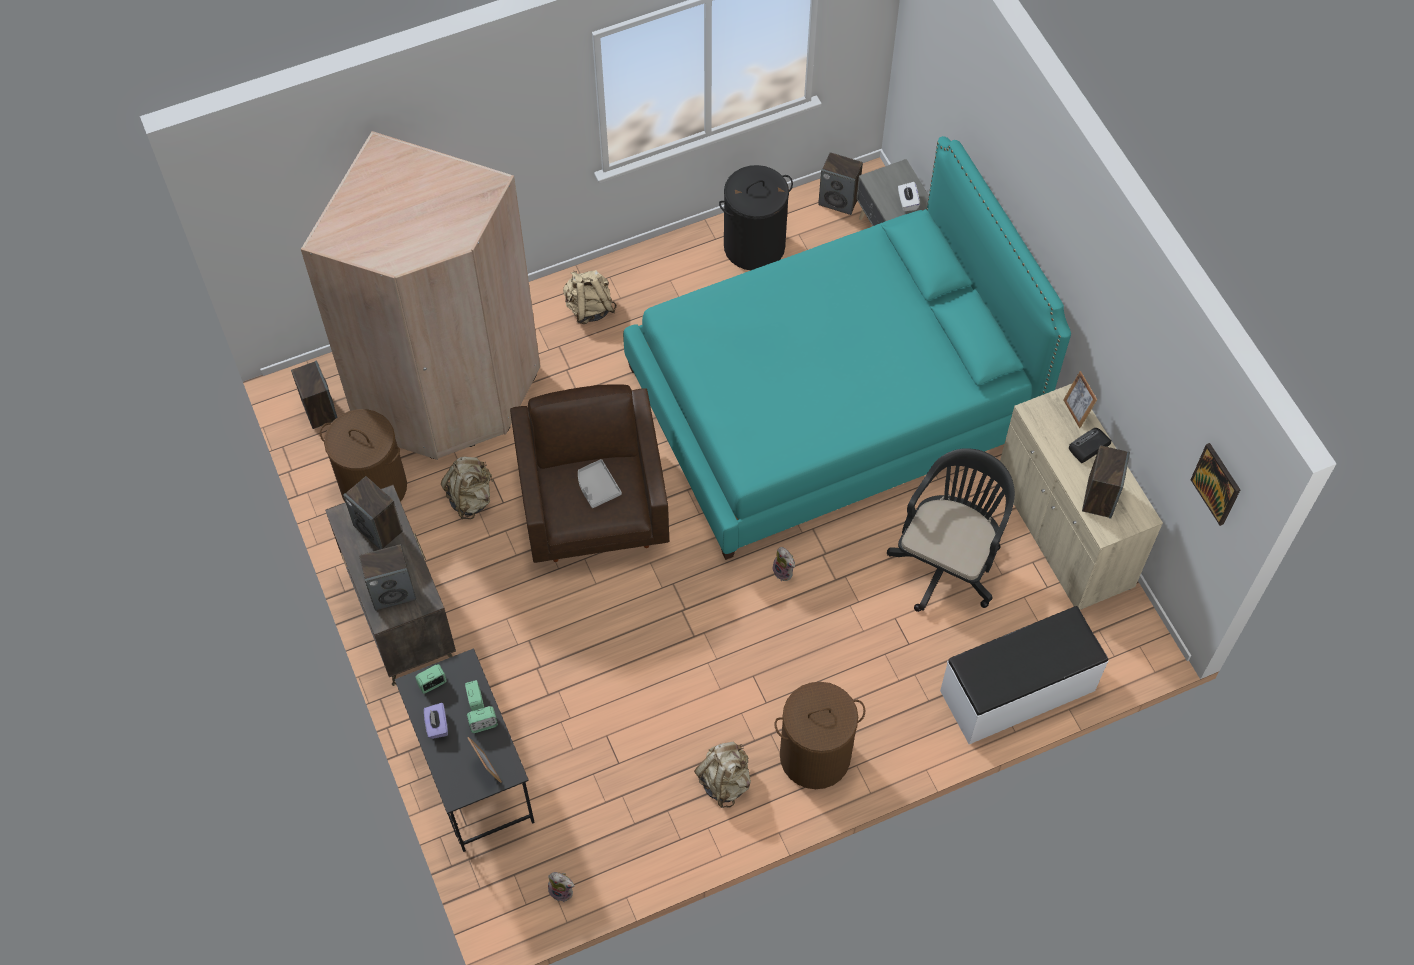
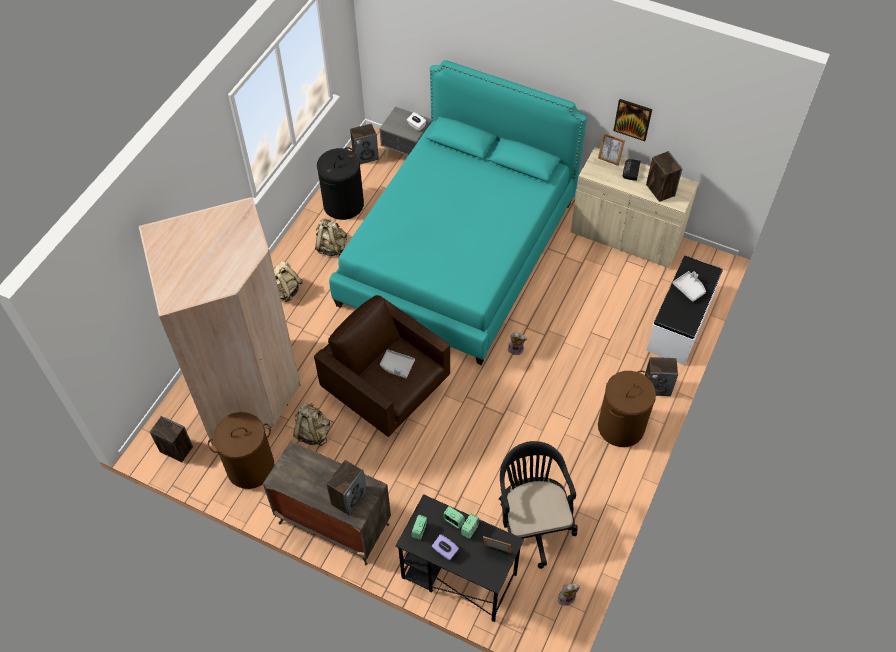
camera: 40 degrees left, 5 degrees down
(378, 529) = (306, 470): speaker -> speaker (657, 387)
(725, 781) = (590, 473): beige backpack -> beige backpack (331, 247)
(948, 561) = (588, 288): black office chair -> black office chair (531, 523)
(1036, 651) = (689, 288): none -> grey tray
(1216, 483) = (739, 127): picture -> picture (632, 119)

